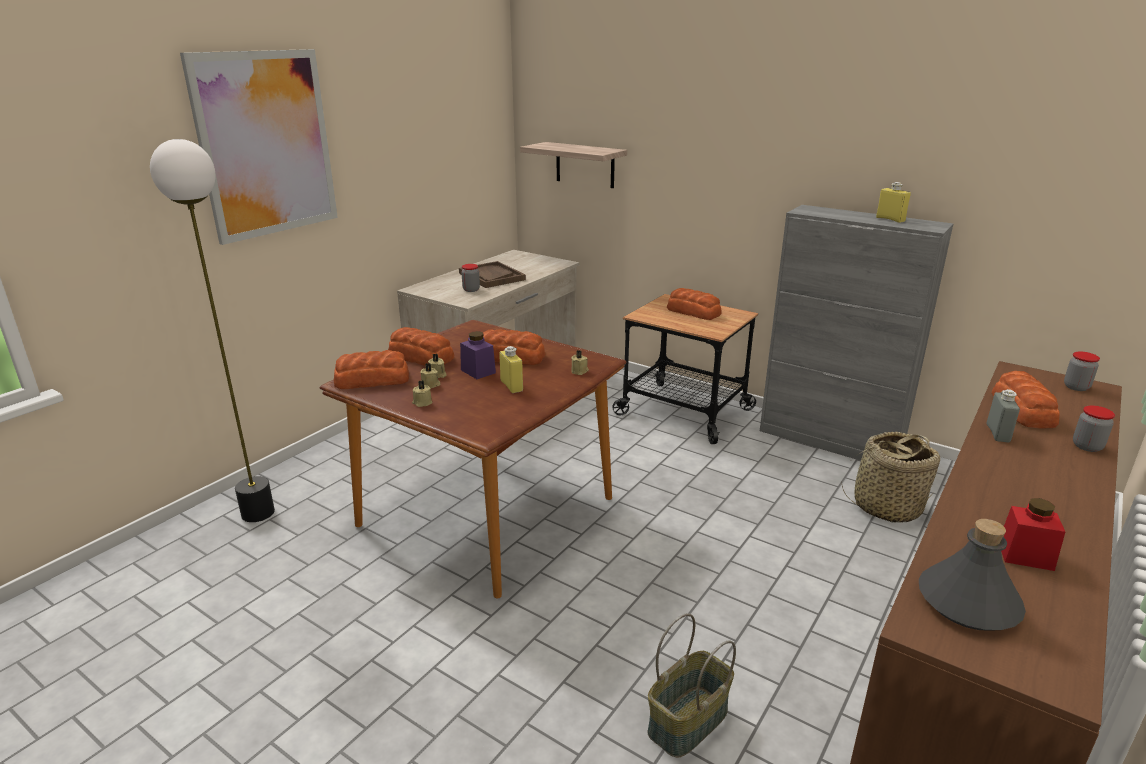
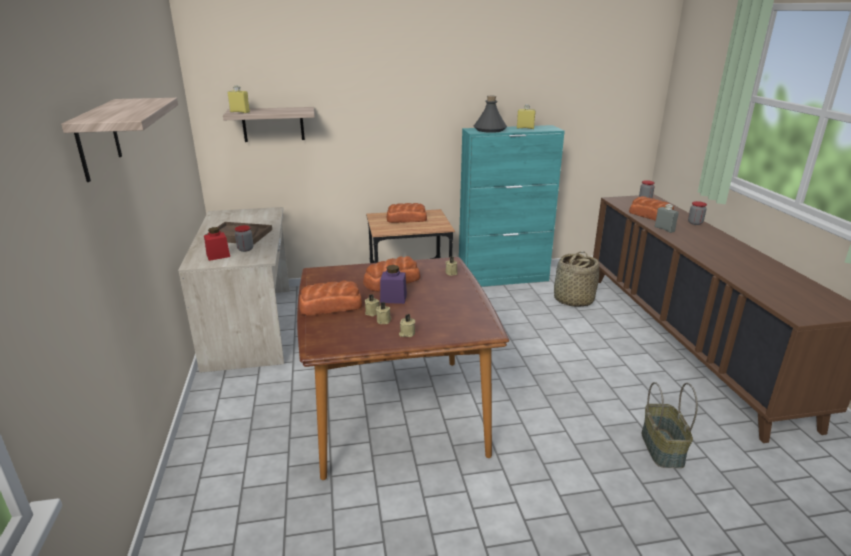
camera: 45 degrees left, 0 degrees up
(258, 512) = (215, 526): floor lamp -> none
(266, 144) = (97, 139): picture -> shelf
(371, 380) = (334, 337): bread -> none
(511, 386) = (435, 298): yellow bottle -> yellow bottle (240, 112)
(830, 441) = (503, 278): grey cabinet -> turquoise cabinet
(967, 603) = (789, 299): grey bottle -> grey bottle (489, 130)
(1025, 555) = (765, 273): red jar -> red jar (218, 256)

